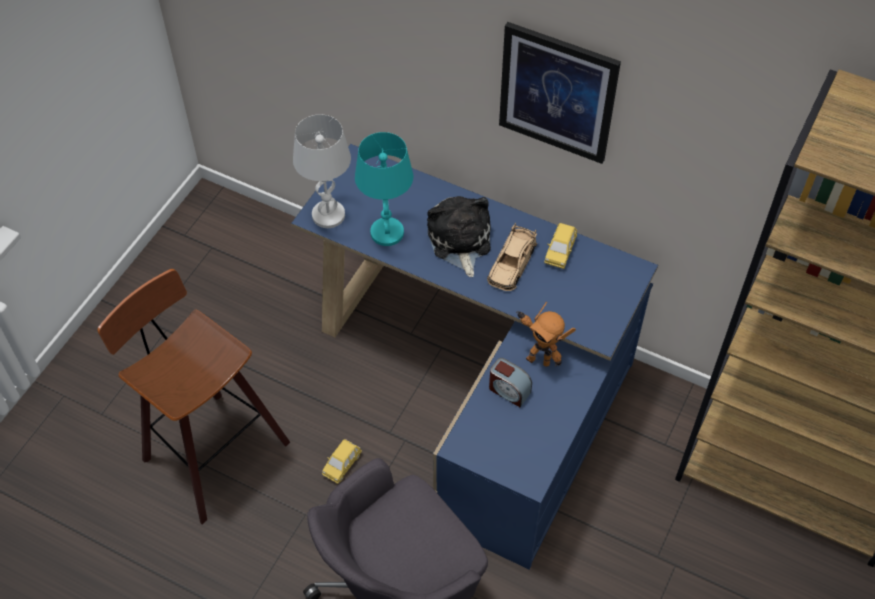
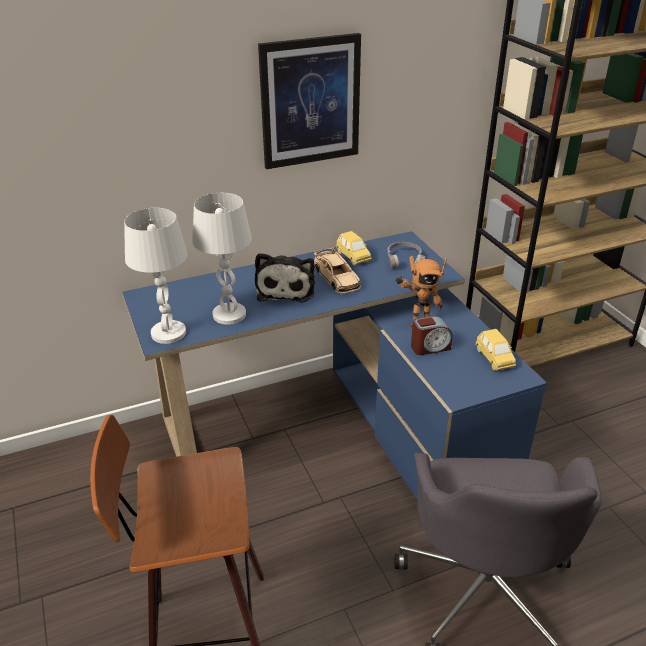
camera: 50 degrees left, 20 degrees down
(342, 465) = (322, 551): yellow toy car -> yellow toy car (494, 358)
(387, 233) = (229, 314): turquoise table lamp -> white table lamp
(459, 241) = (286, 289): plush toy -> plush toy turned 120 degrees counterclockwise
(595, 293) = (405, 260): none -> grey headphones

